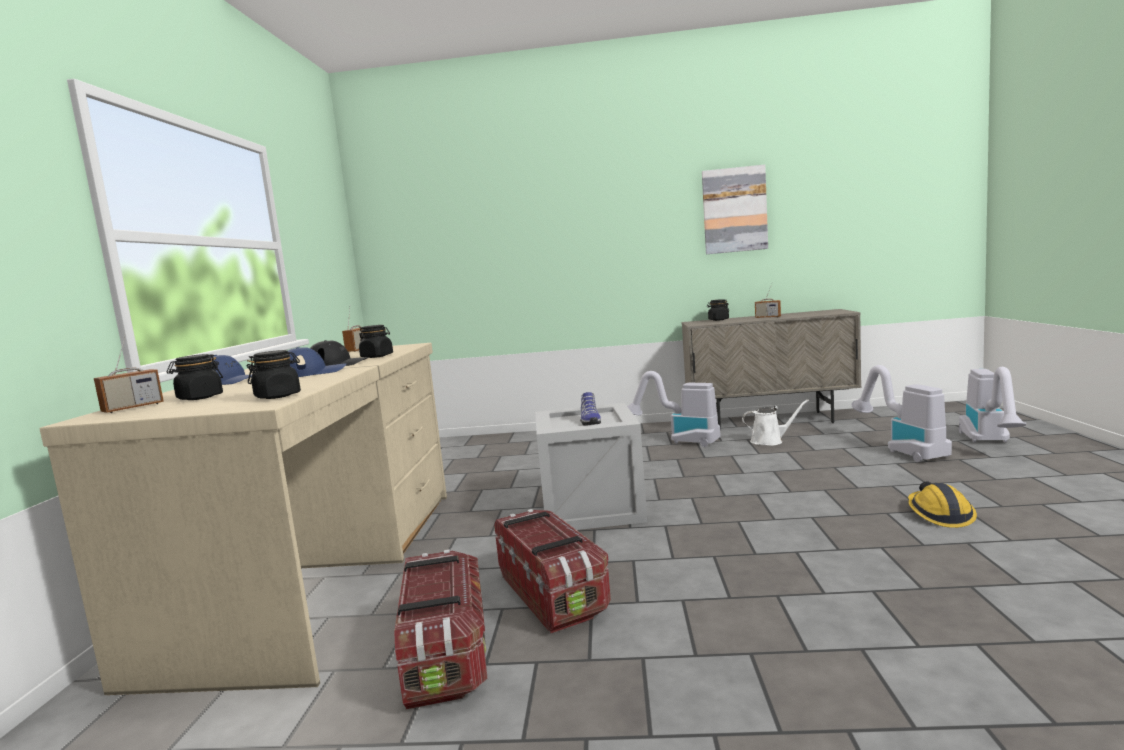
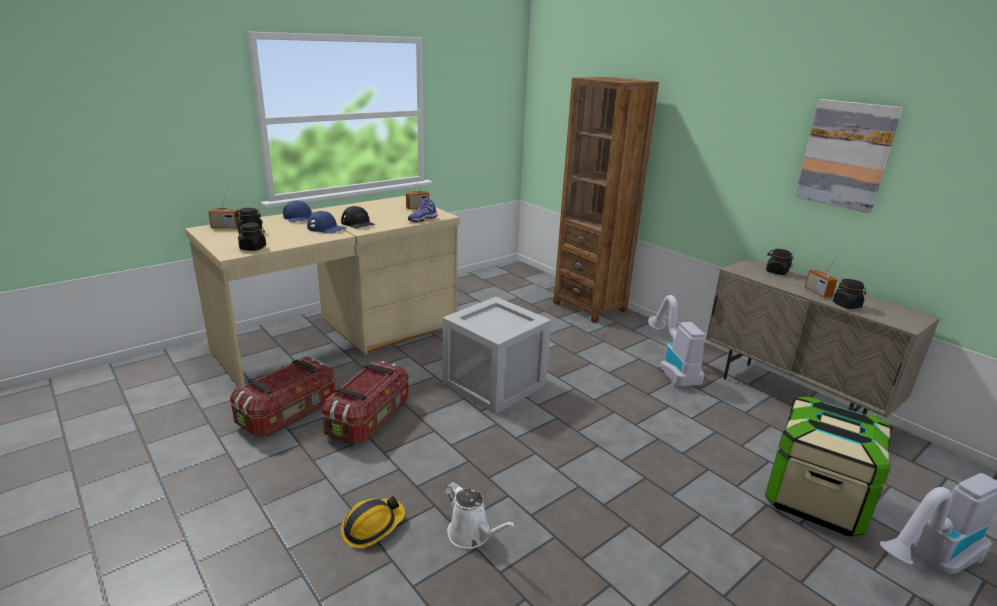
camera: 45 degrees right, 15 degrees up
(377, 356) = (390, 223): black jar -> black jar (846, 305)
(531, 439) = (590, 307): none -> brown bookcase
(589, 421) = (498, 323): shoe -> shoe (422, 219)
(770, 441) = (732, 414): white watering can -> white watering can (472, 535)
(902, 449) = (815, 499): vacuum cleaner -> storage box
(939, 514) = (657, 557): hard hat -> hard hat (372, 526)

